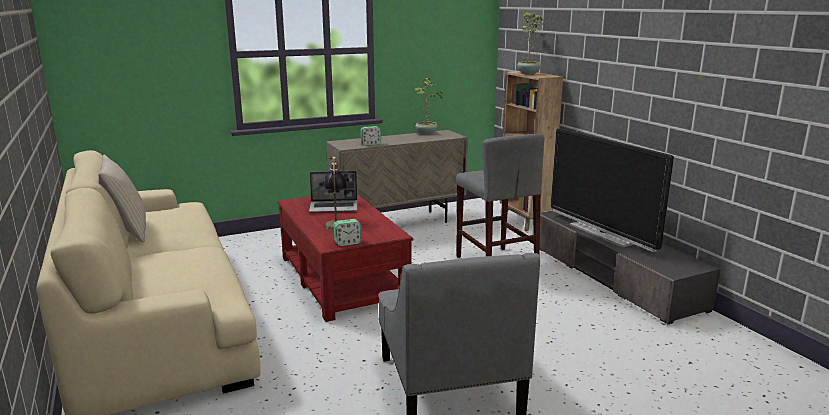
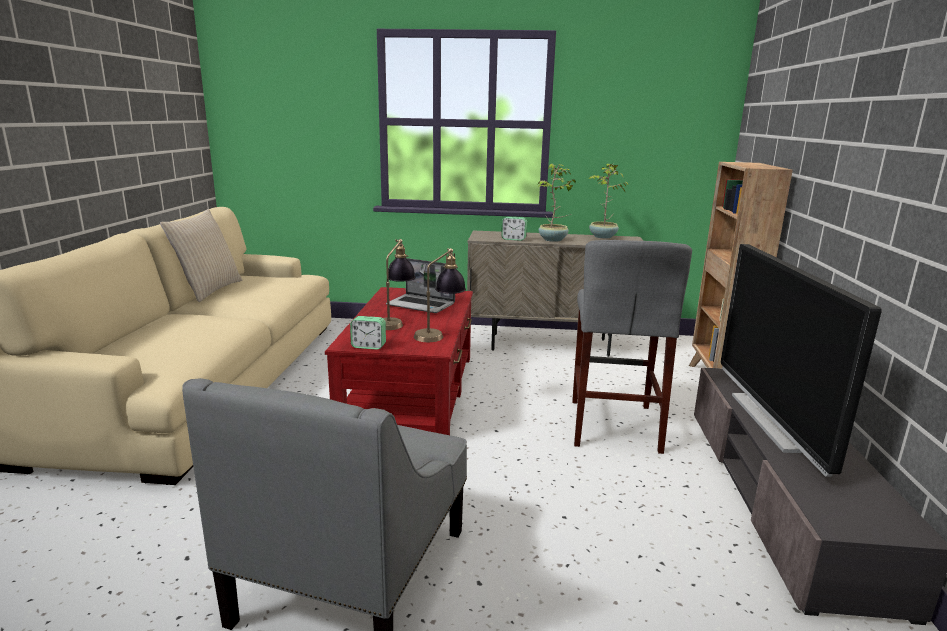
camera: 30 degrees right, 0 degrees up
(382, 224) = (439, 334): none -> table lamp
(529, 73) = (748, 164): potted plant -> potted plant (553, 240)

